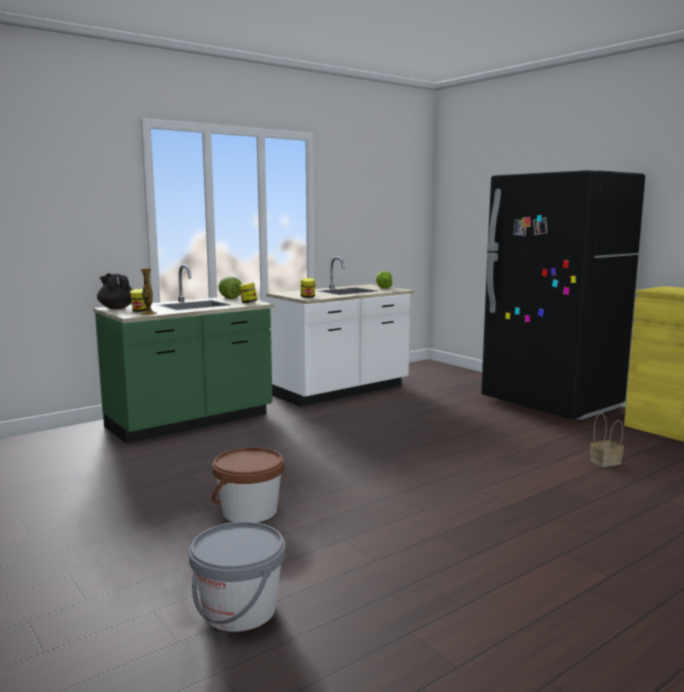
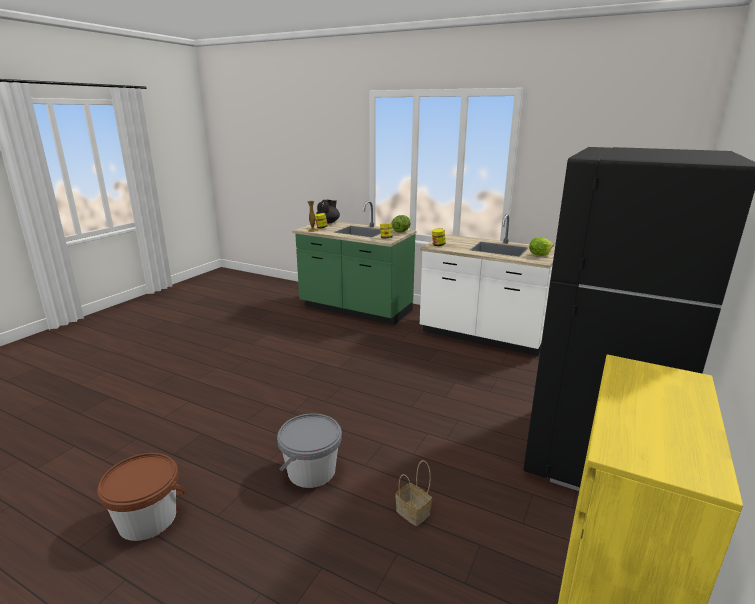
camera: 65 degrees right, 10 degrees up
(239, 610) = (105, 390): grey bucket -> grey bucket (311, 471)
(249, 511) = (221, 363): brown bucket -> brown bucket (147, 519)

